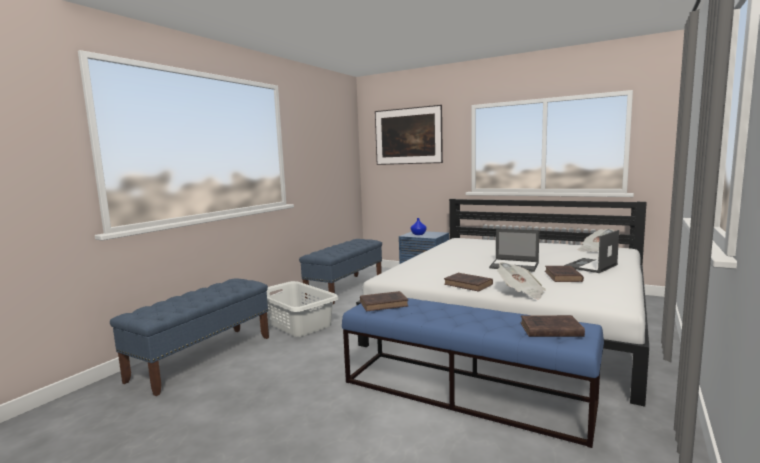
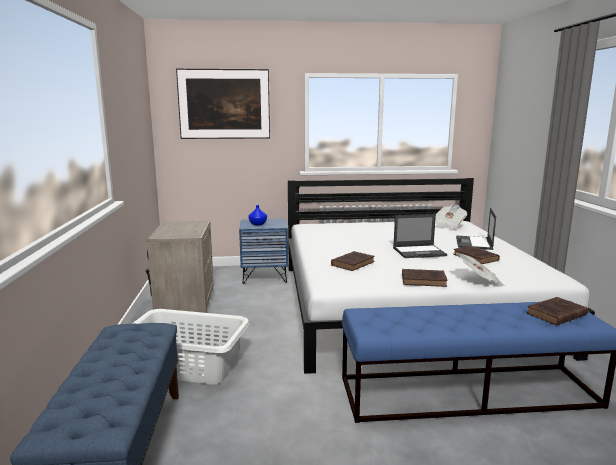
camera: 35 degrees left, 5 degrees up
(345, 288) = (184, 303): blue bench -> beige nightstand
(385, 304) = (382, 320): brown book -> brown book (353, 263)

